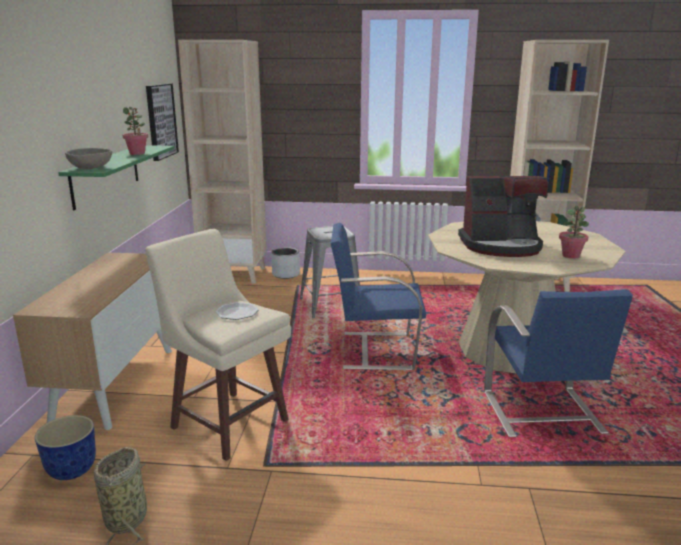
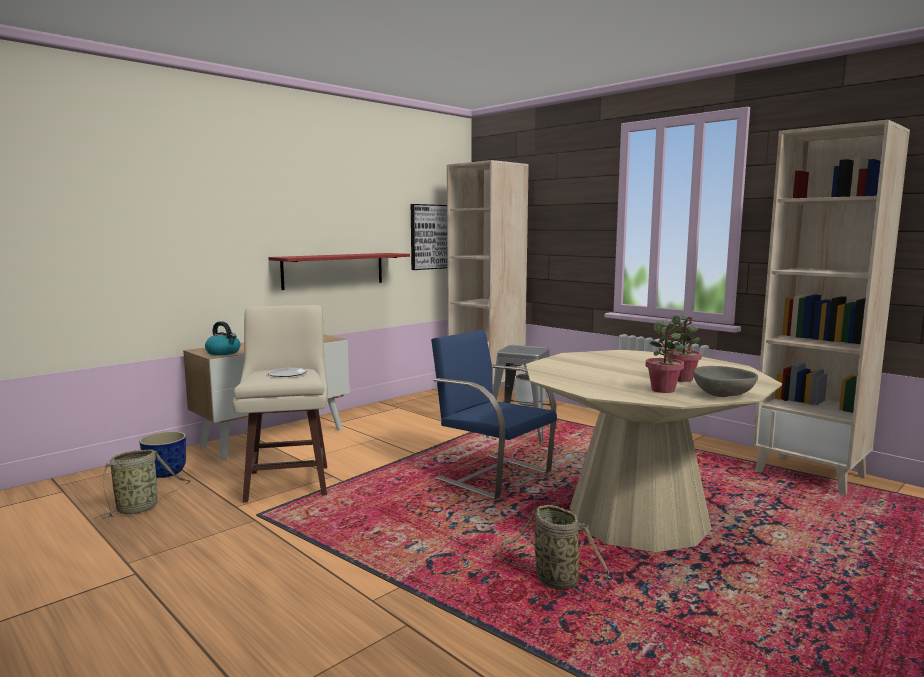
camera: 40 degrees right, 10 degrees down
(83, 305) = (224, 352): none -> kettle
(90, 168) = (292, 256): grey bowl -> grey bowl (722, 395)
(106, 175) = (333, 270): green shelf -> red shelf
(137, 153) = (360, 254): potted plant -> potted plant (682, 379)
(501, 246) = (607, 371): coffee machine -> none
(542, 413) = (553, 580): blue chair -> basket

